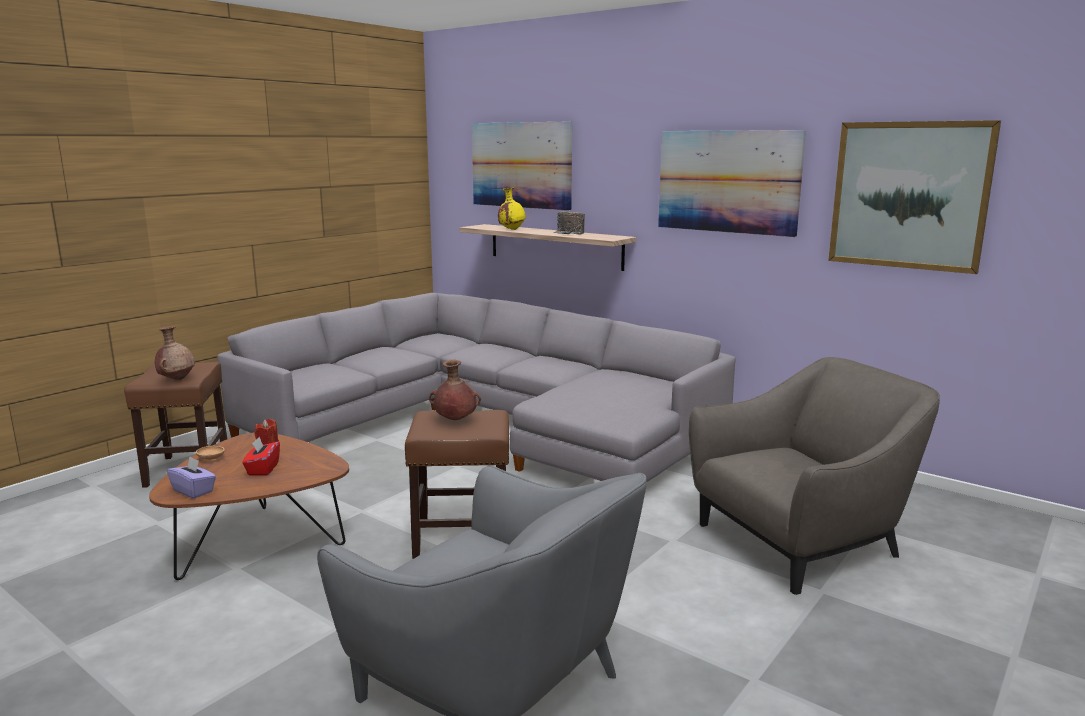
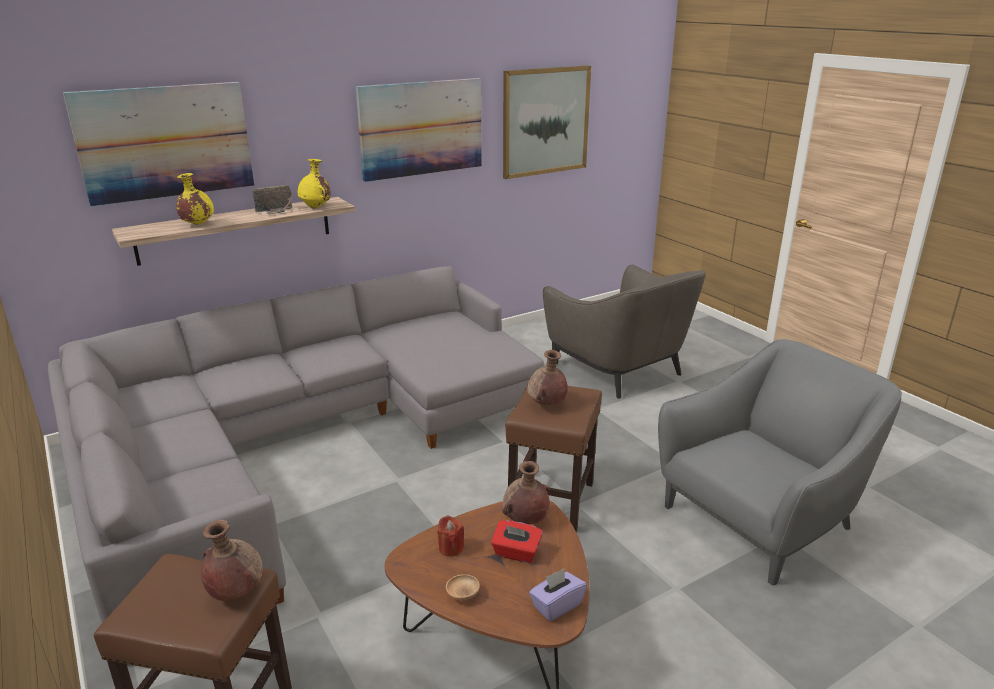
camera: 70 degrees left, 10 degrees up
(310, 466) = (525, 520): none -> brown vase
(592, 237) = (316, 207): none -> yellow vase
(800, 541) = (619, 369): grey armchair -> grey armchair turned 150 degrees clockwise

